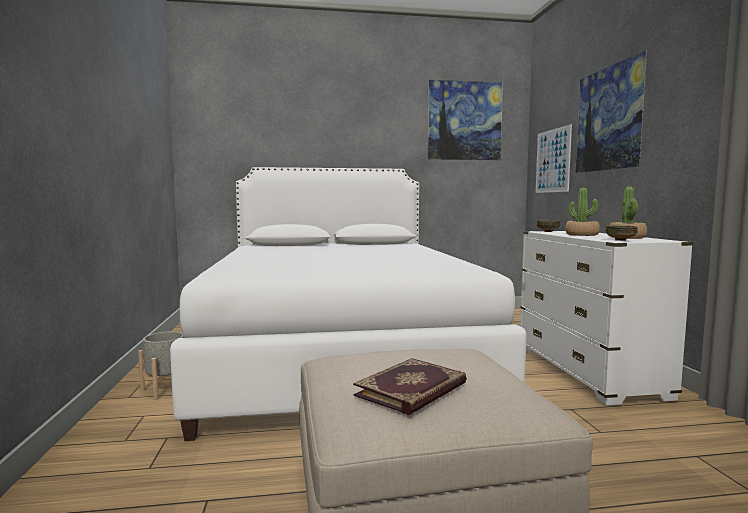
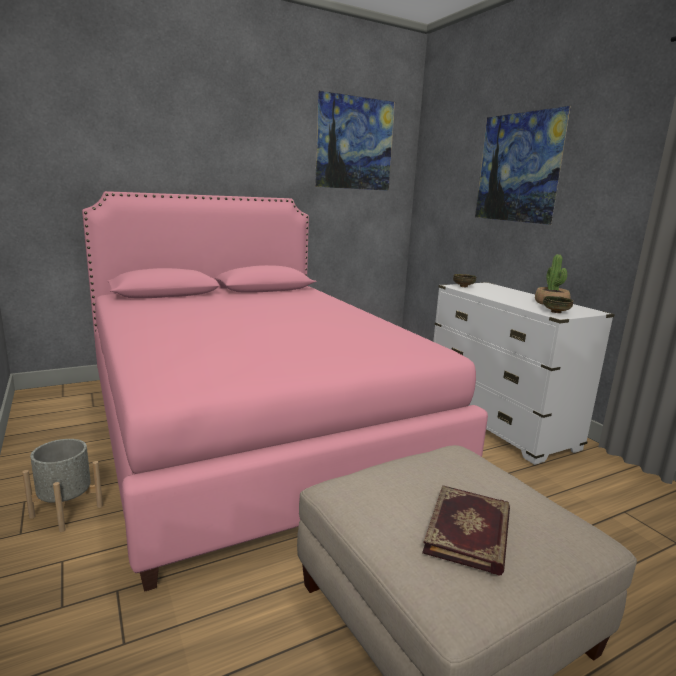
camera: 20 degrees left, 10 degrees up
(340, 354) = (252, 427): white bed -> pink bed
(553, 161) = (447, 198): picture -> none
(582, 235) = (504, 296): potted plant -> none

